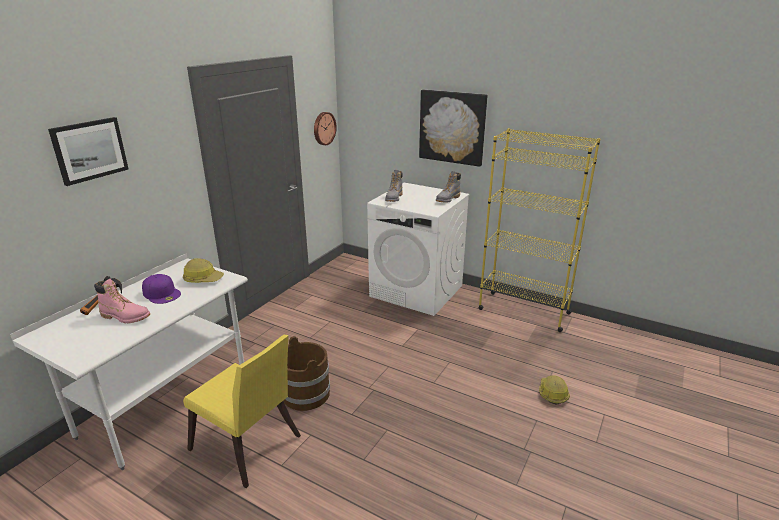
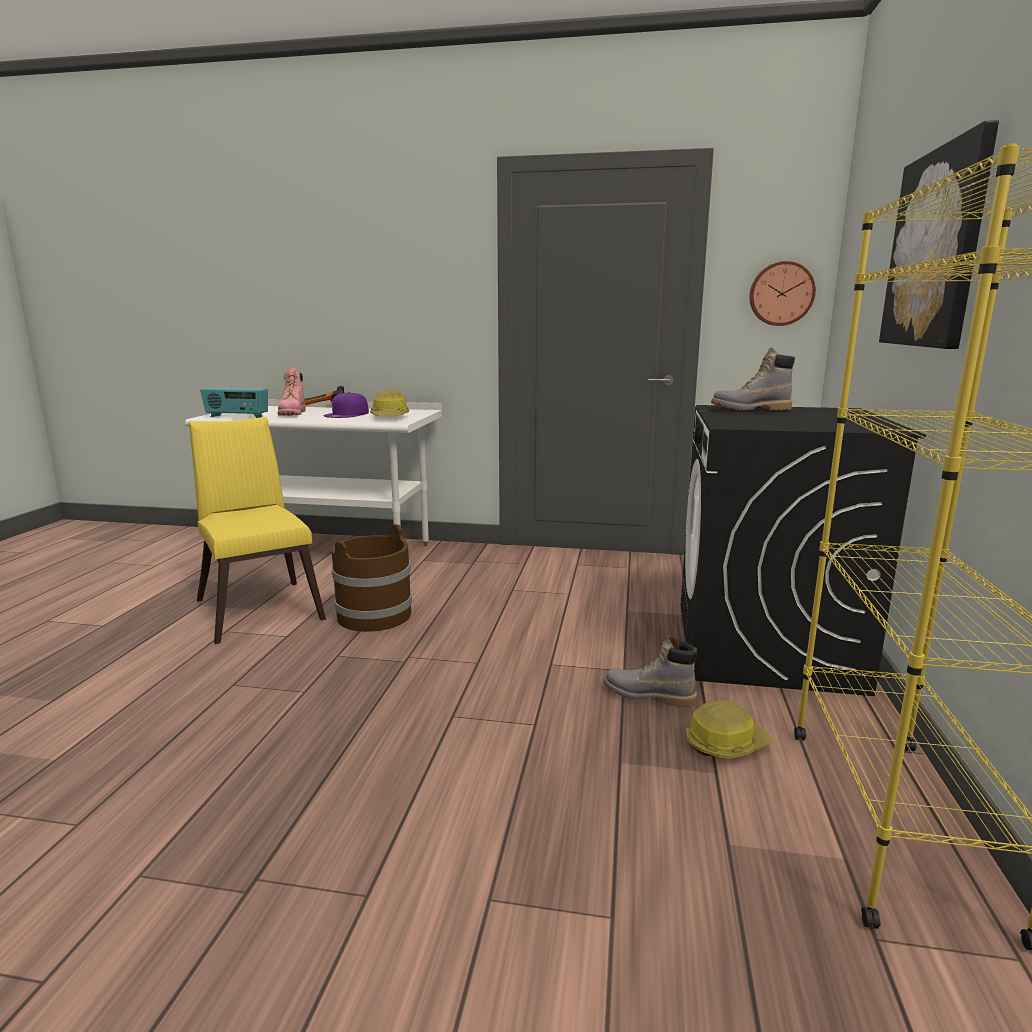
camera: 70 degrees right, 10 degrees down
(89, 150) = (353, 242): picture -> none
(102, 344) = (236, 416): none -> radio
(249, 447) = (259, 606): yellow chair -> yellow chair turned 135 degrees clockwise
(417, 291) = (765, 646): white washing machine -> black washing machine
(447, 199) = (834, 427): grey boot -> grey boot (648, 695)
(552, 393) = (497, 924): hard hat -> hard hat (725, 743)

